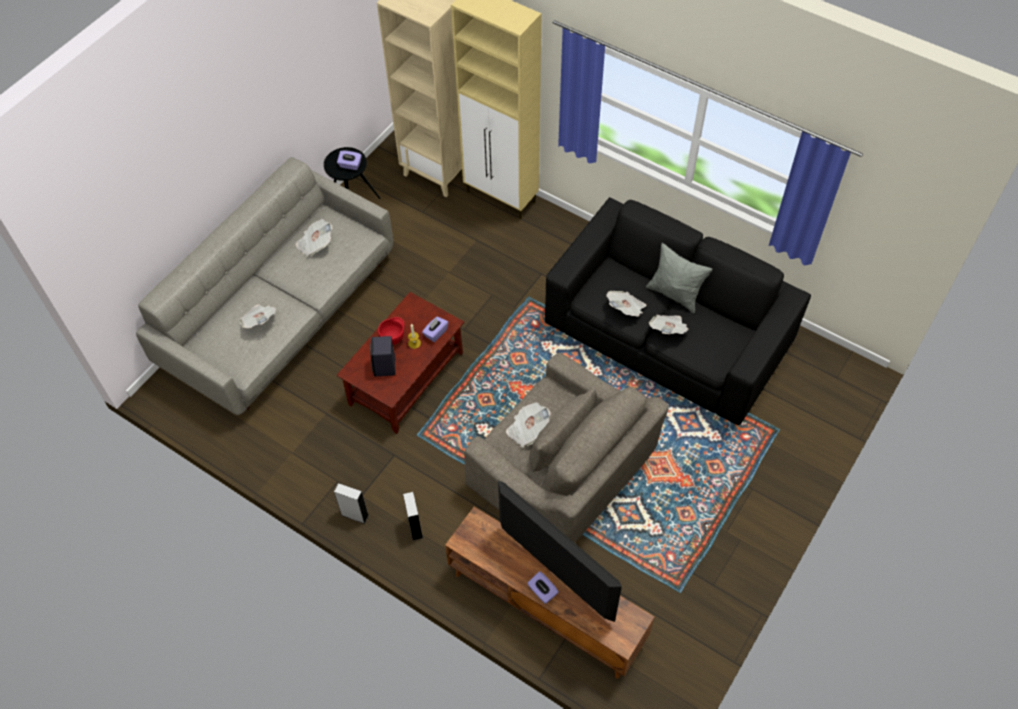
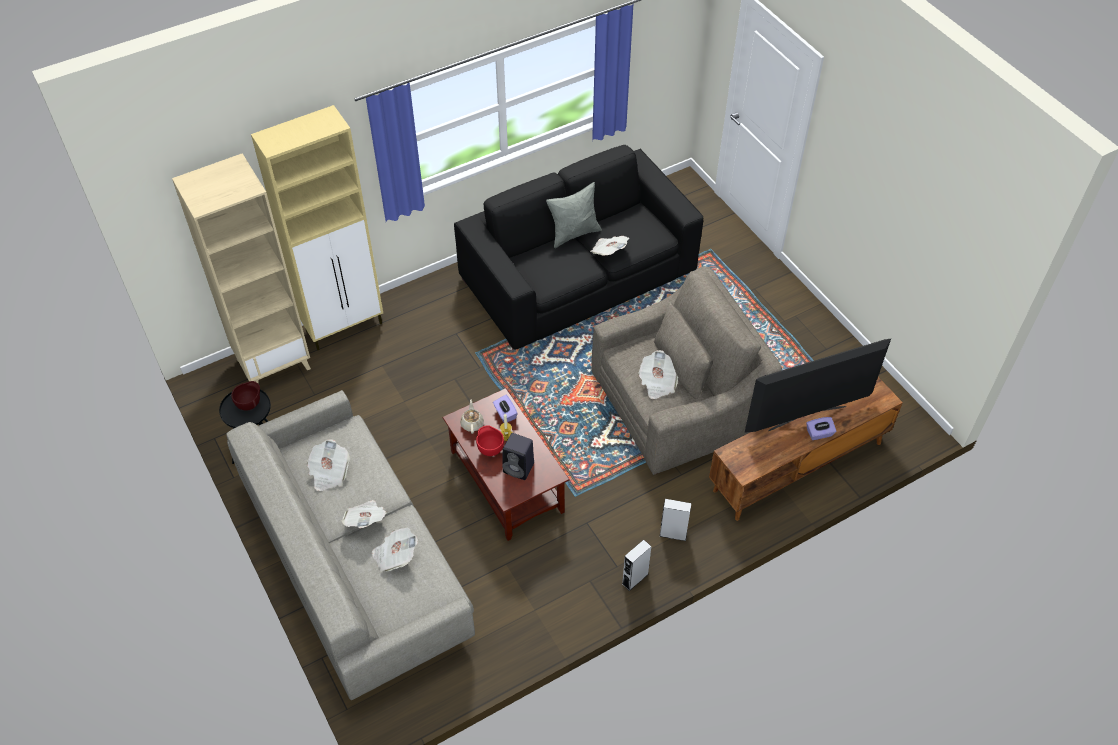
camera: 65 degrees left, 5 degrees down
(350, 165) = (250, 404): purple tissue box -> brown bowl
(413, 314) = (472, 423): none -> beige teapot
(626, 309) = (570, 269): newspaper -> newspaper (366, 520)

